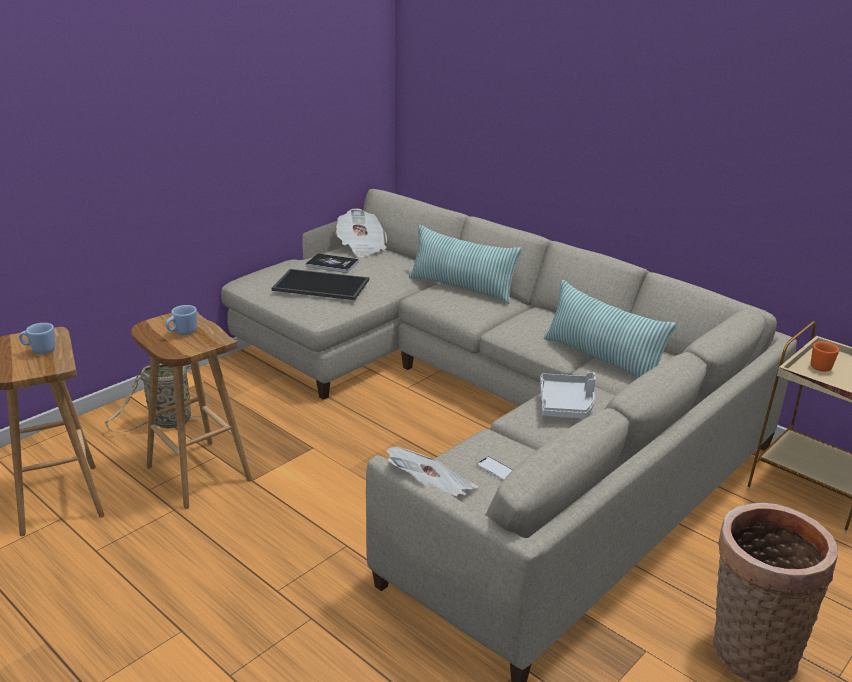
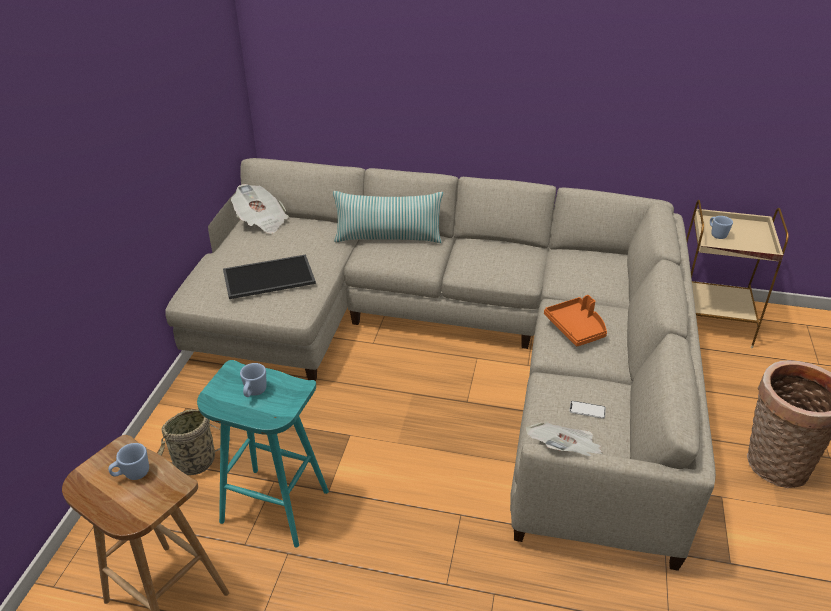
camera: 30 degrees left, 10 degrees up
(197, 473) = (273, 507): brown stool -> turquoise stool
(332, 264) = (255, 250): book -> none
(566, 404) = (576, 328): grey tray -> orange tray
(602, 359) = (557, 274): pillow -> none
(819, 366) = (716, 234): orange mug -> blue mug

